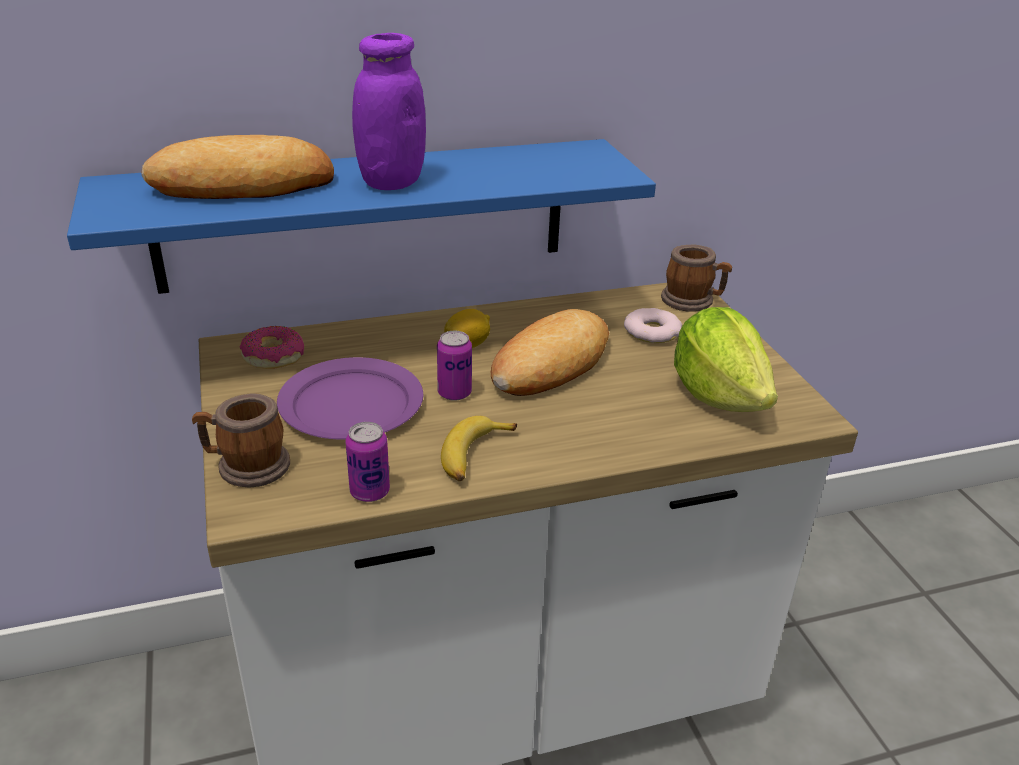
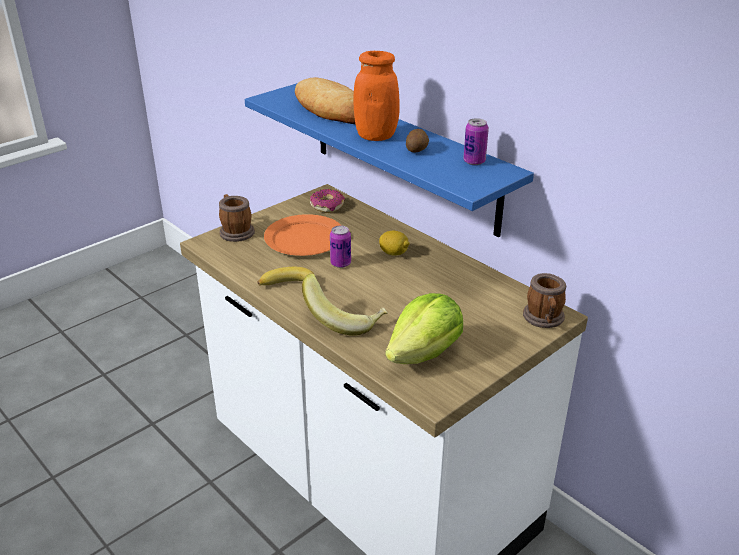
camera: 65 degrees right, 0 degrees up
(351, 403) = (305, 239): purple plate -> orange plate
(369, 492) = (238, 266): can -> can (474, 161)
(391, 182) = (376, 136): purple jar -> orange jar
(471, 171) = (417, 150): none -> potato
(550, 363) = (401, 284): bread -> none
(604, 432) = (344, 320): none -> banana
(652, 331) = (480, 311): donut -> none

